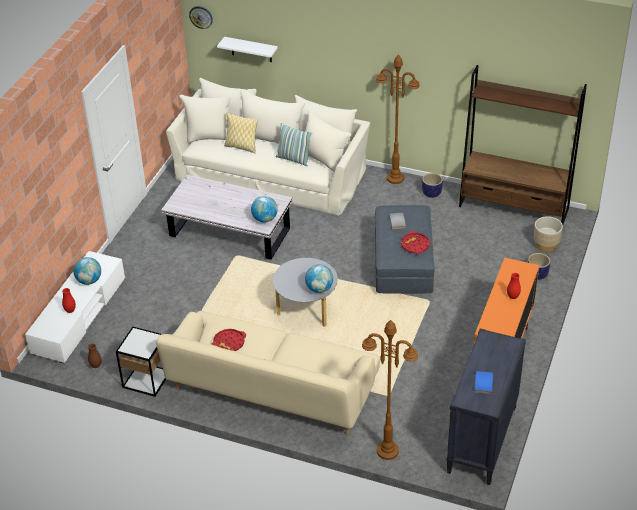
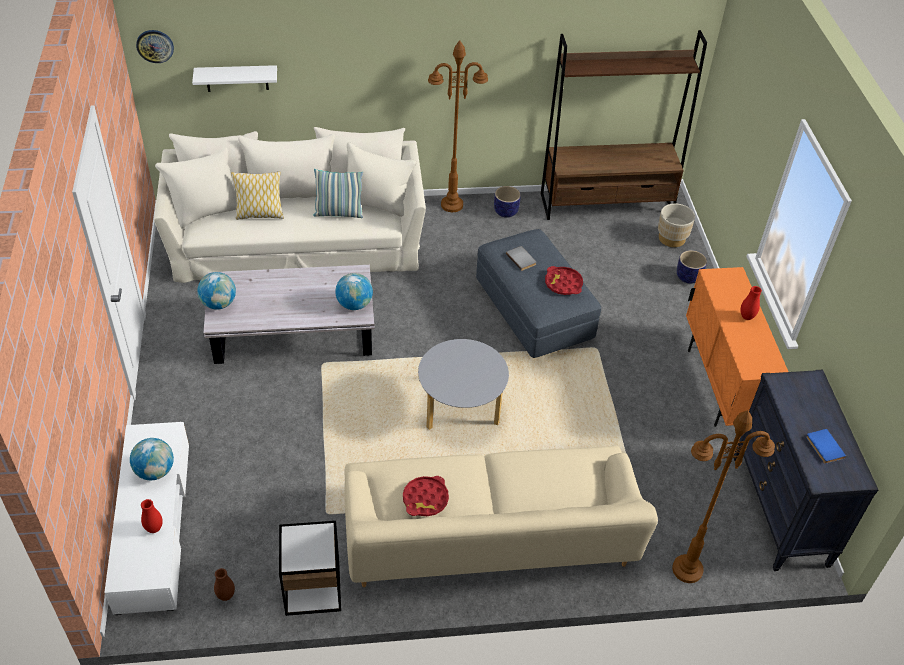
camera: 30 degrees left, 5 degrees up
(319, 289) = (490, 379): globe -> globe (219, 304)

